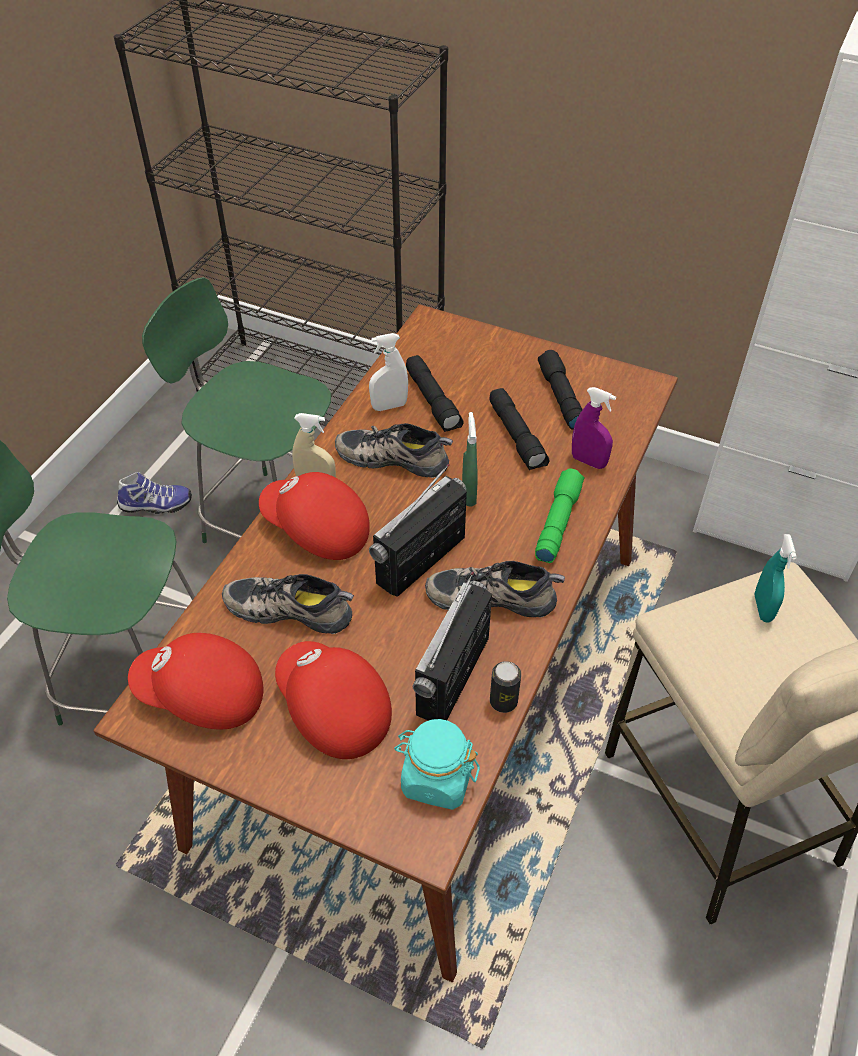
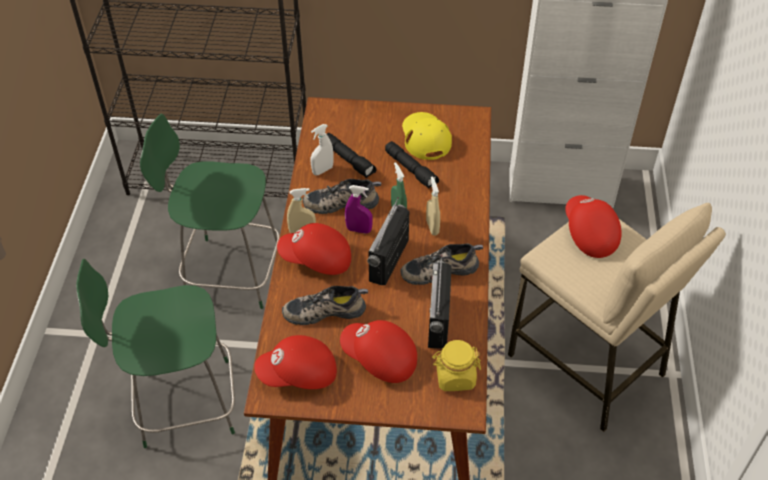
camera: 20 degrees left, 0 degrees up
(156, 505) = (137, 283): shoe -> none
(436, 778) = (455, 377): turquoise jar -> yellow jar
(503, 701) = (472, 325): can -> none
(509, 529) = (432, 227): none -> beige spray bottle
(557, 521) = (458, 215): green flashlight -> none
(559, 397) = (425, 137): black flashlight -> yellow cap
(588, 461) = (460, 174): purple spray bottle -> purple spray bottle (359, 230)
(763, 608) = (589, 234): turquoise spray bottle -> red cap

